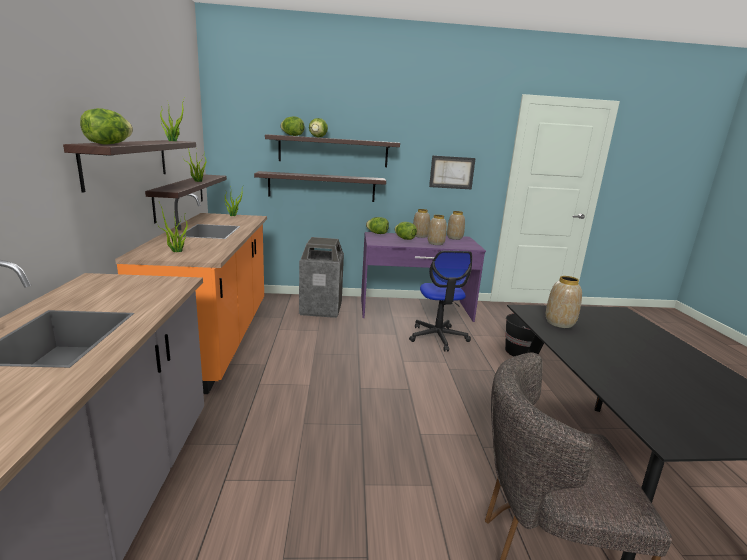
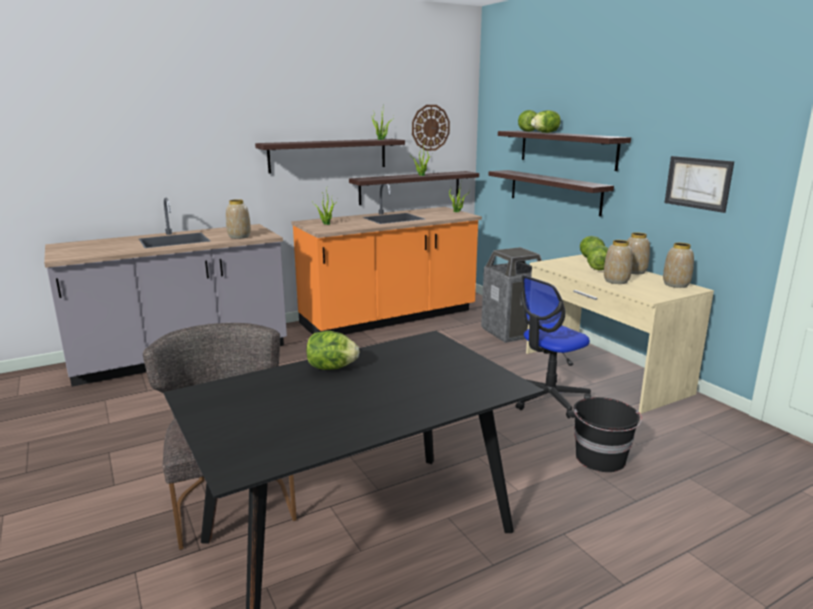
camera: 65 degrees right, 0 degrees up
(108, 144) = (280, 143): lettuce -> lettuce (331, 368)
(184, 128) = (430, 127): none -> wall clock
(415, 309) = (603, 372): purple desk -> beige desk
(560, 323) = (410, 354): vase -> vase (239, 237)

